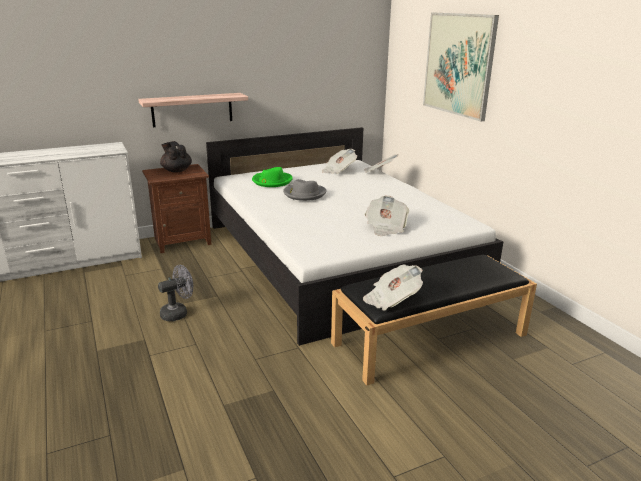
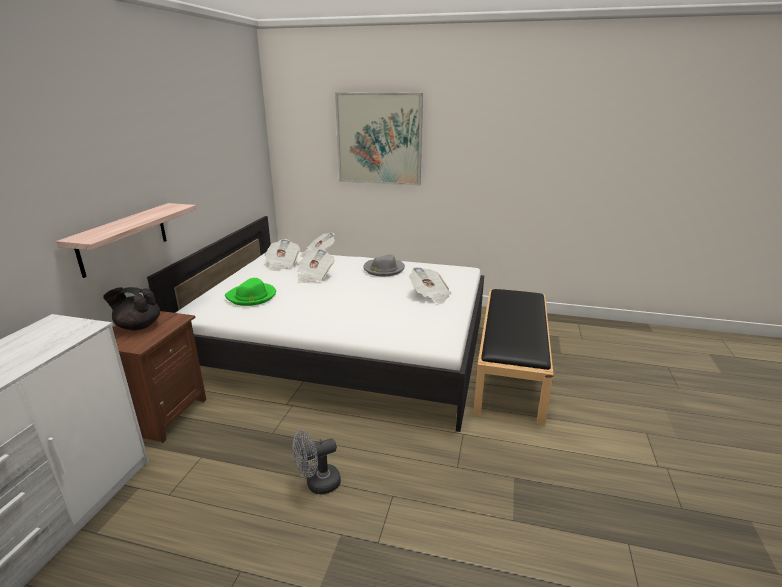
camera: 50 degrees left, 0 degrees up
(178, 313) = (318, 484): grey fan -> grey fan turned 120 degrees counterclockwise
(304, 194) = (310, 295): grey hat -> grey hat (383, 269)
(391, 300) = (530, 346): newspaper -> newspaper (314, 276)

